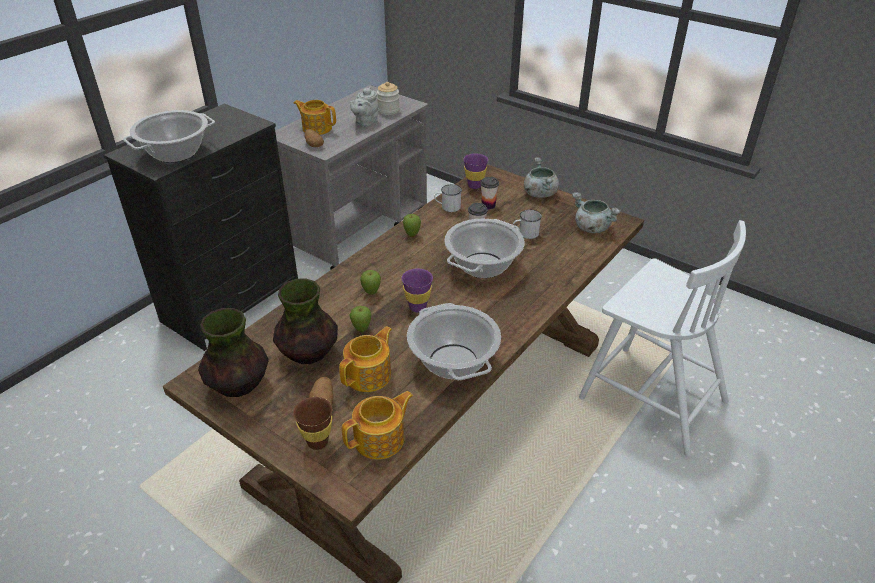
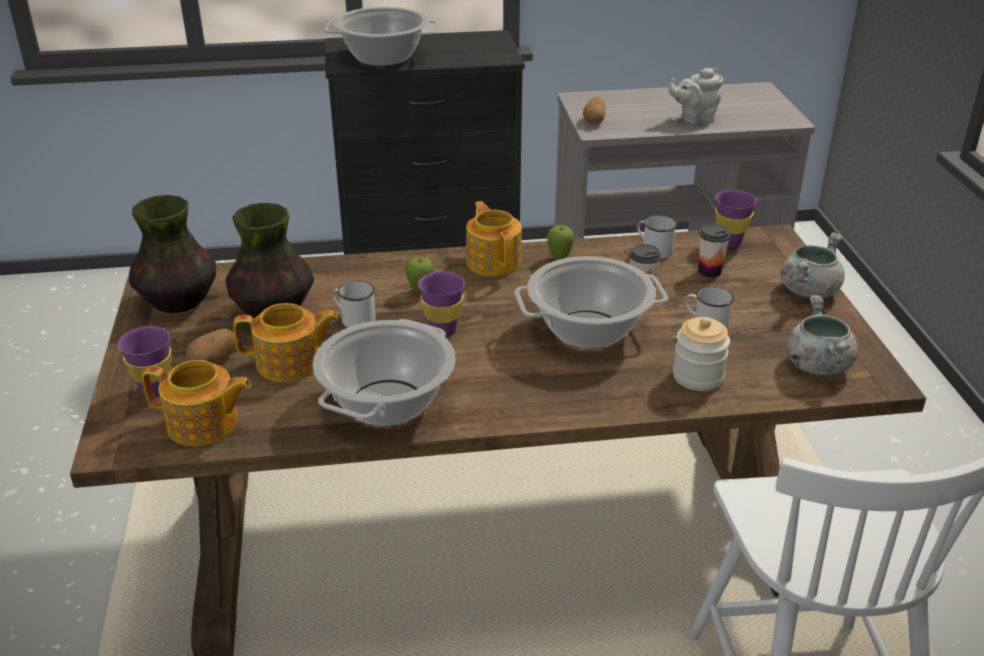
camera: 45 degrees right, 5 degrees down
(316, 128) = (626, 105): teapot -> teapot (494, 262)
(317, 442) = (155, 390): brown cup -> purple cup
(361, 329) = (354, 319): apple -> white mug
(388, 110) = (746, 117): jar -> jar (698, 376)

